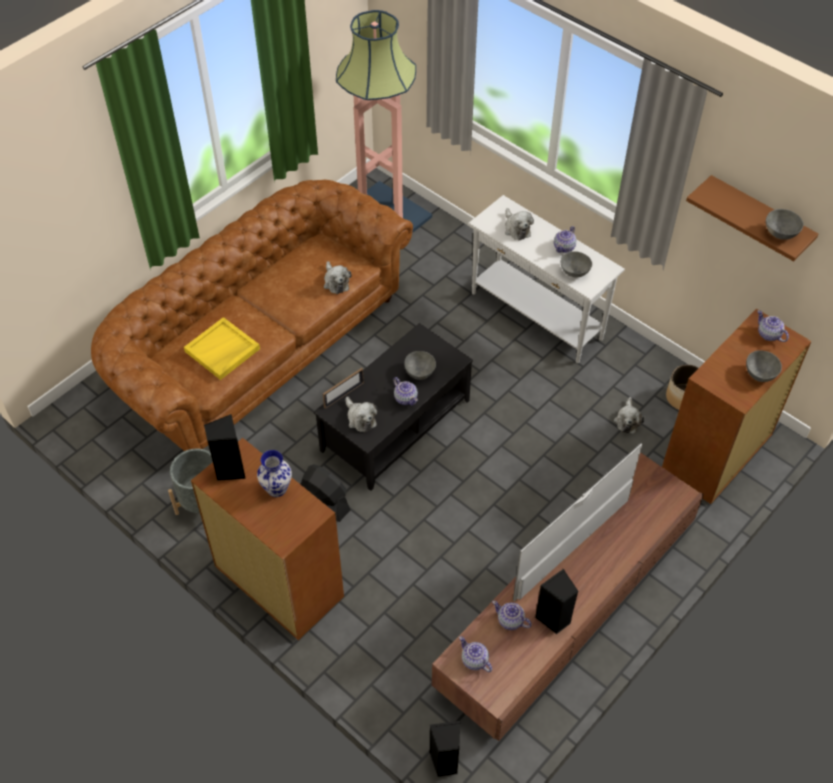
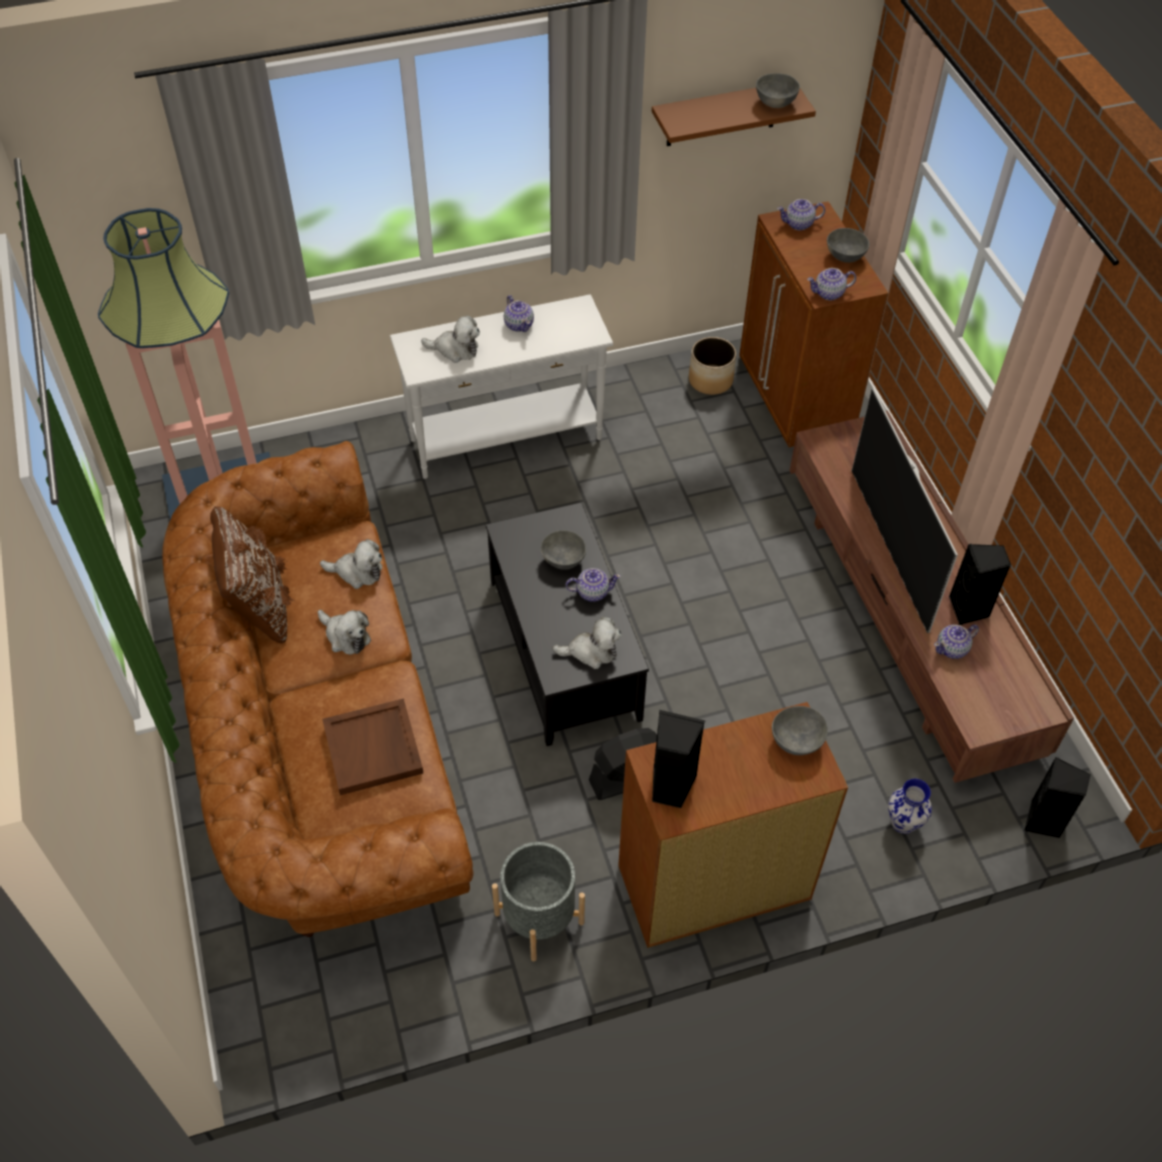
camera: 60 degrees left, 0 degrees up
(222, 351) = (374, 749): yellow tray -> brown tray
(277, 489) = (735, 746): vase -> vase (903, 822)
(287, 256) = (262, 605): none -> brown pillow
(344, 395) = (542, 651): picture frame -> none
(474, 660) = (985, 707): teapot -> teapot (828, 293)
(575, 272) = (564, 335): grey bowl -> grey bowl (798, 741)
(627, 420) = (707, 439): plush toy -> plush toy (345, 636)

